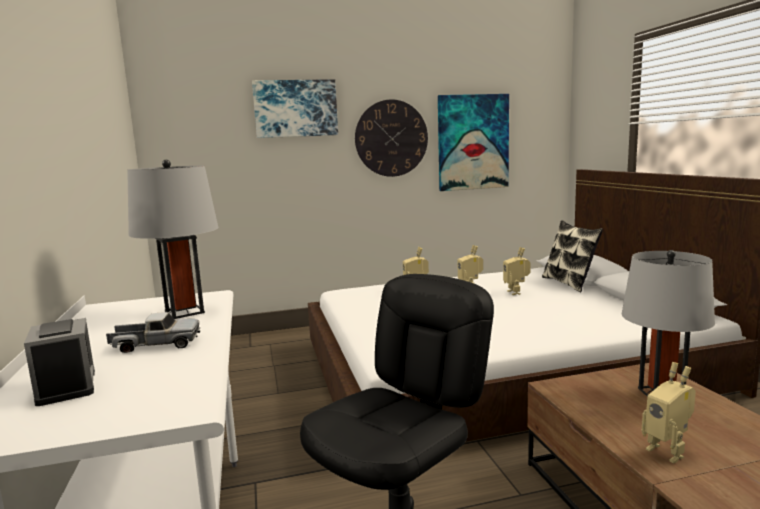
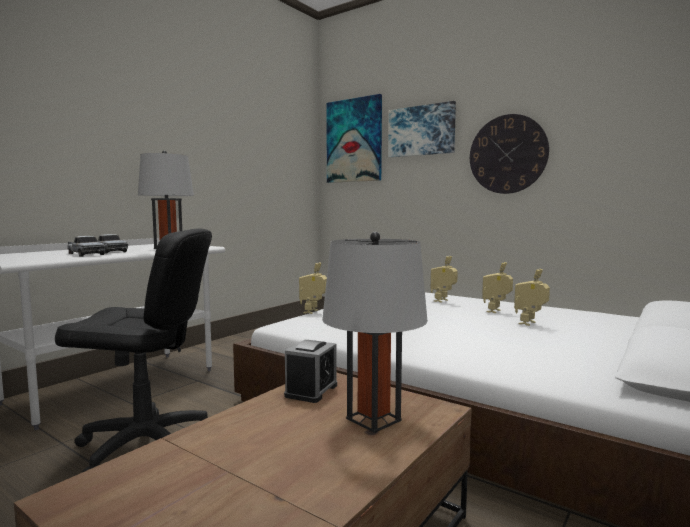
camera: 50 degrees right, 5 degrees down
(66, 387) = (43, 253): alarm clock -> alarm clock (311, 390)
(166, 359) = (85, 254): none -> toy truck
(473, 142) = (611, 156): picture -> picture (354, 140)
(569, 283) = (627, 334): pillow -> none
(667, 451) = (232, 436): toy robot -> toy robot (313, 312)

